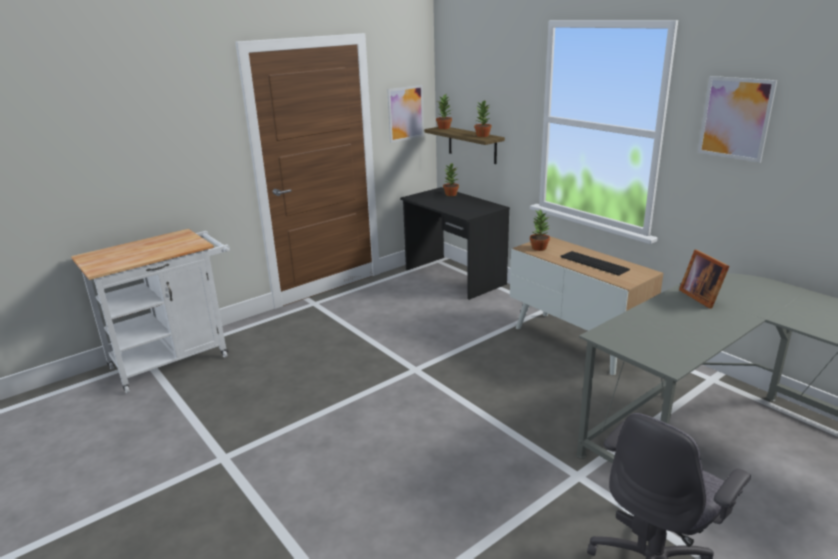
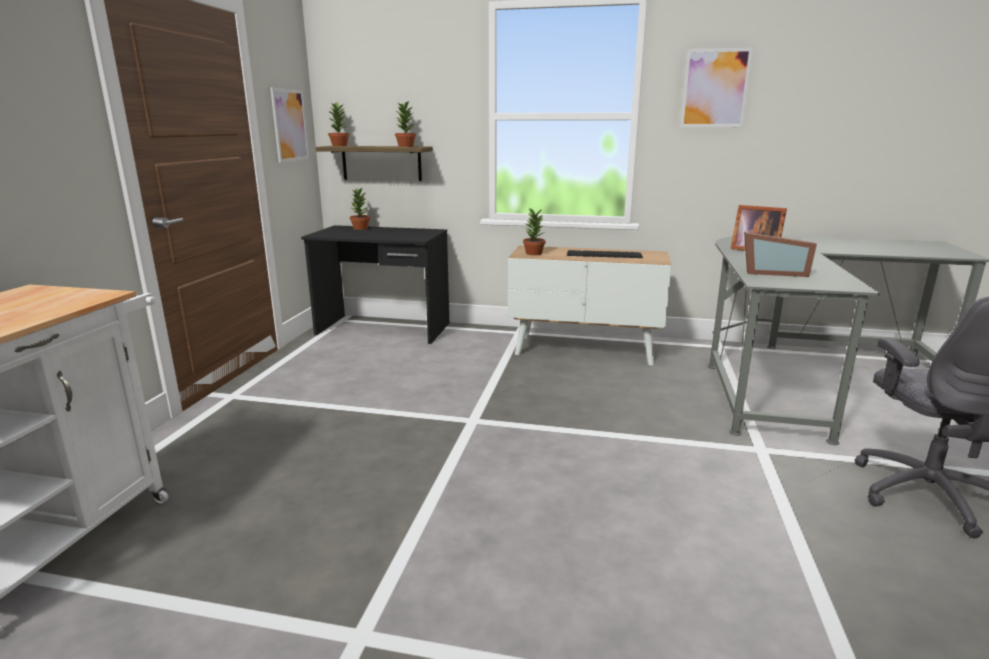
camera: 40 degrees left, 5 degrees down
(640, 329) = (772, 273): none -> picture frame

